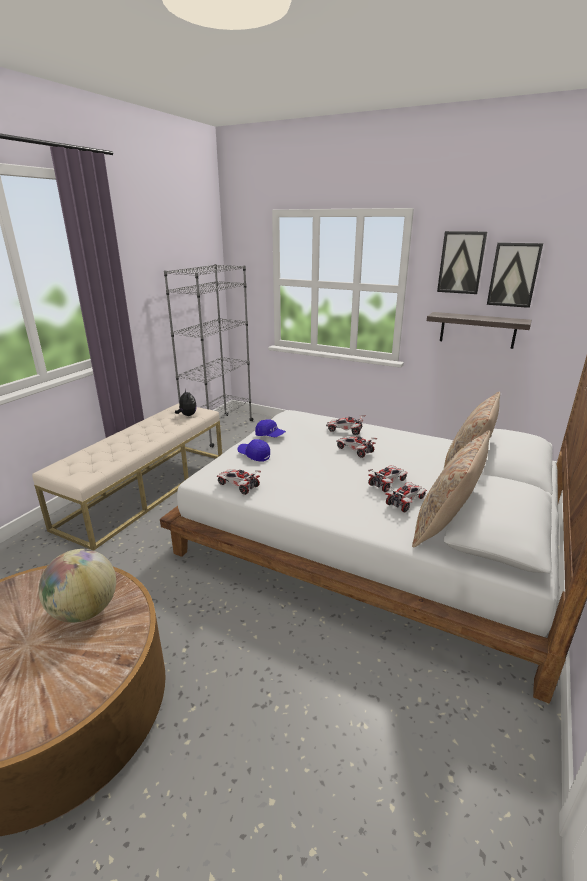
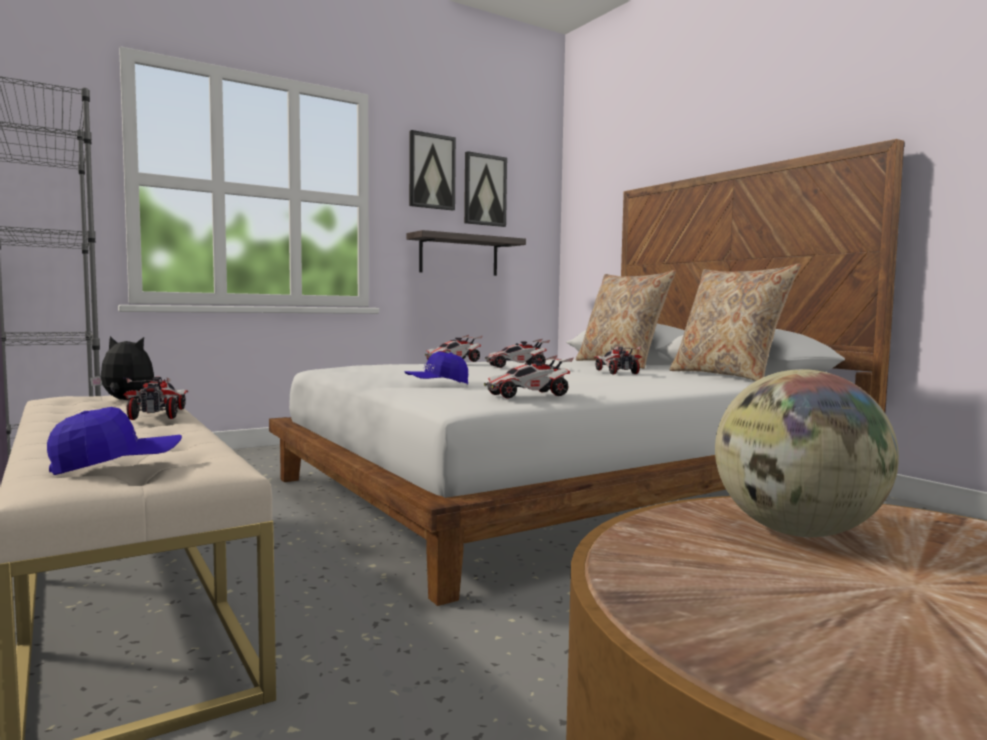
camera: 60 degrees left, 20 degrees down
(270, 435) = (385, 376): blue cap -> blue cap (116, 465)
(405, 501) = (665, 374): toy car -> toy car (159, 414)

